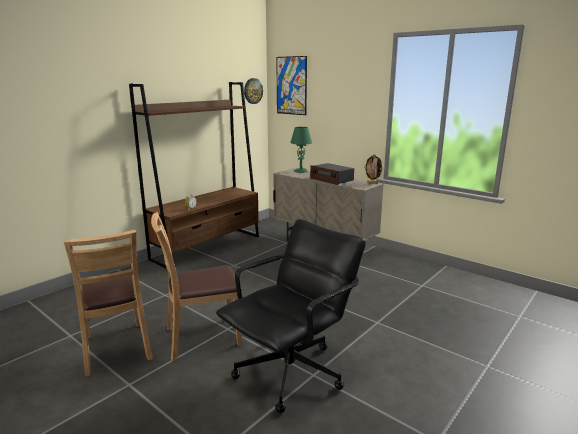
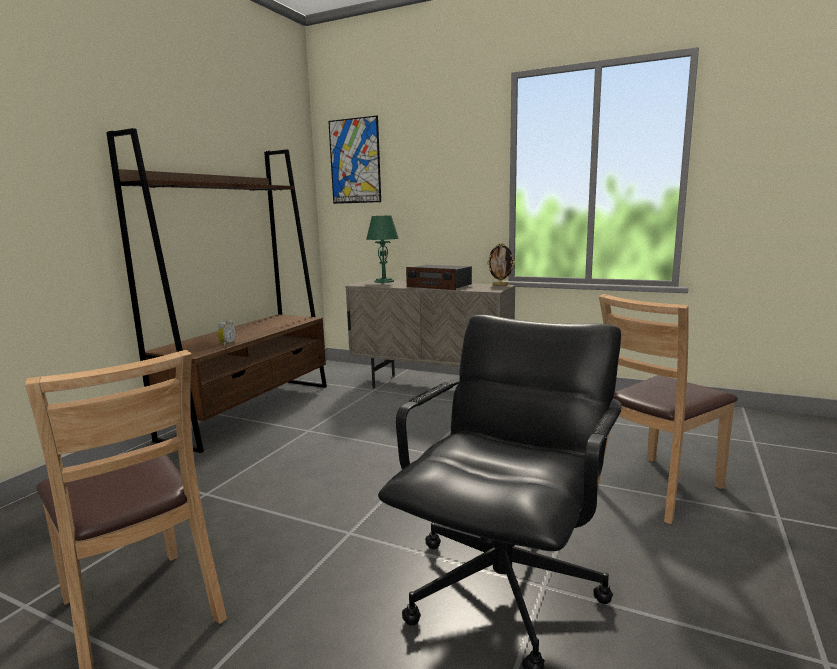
camera: 15 degrees left, 5 degrees down
(202, 337) = (309, 557): brown chair -> brown chair (656, 487)
(253, 91) = (297, 170): wall clock -> none

